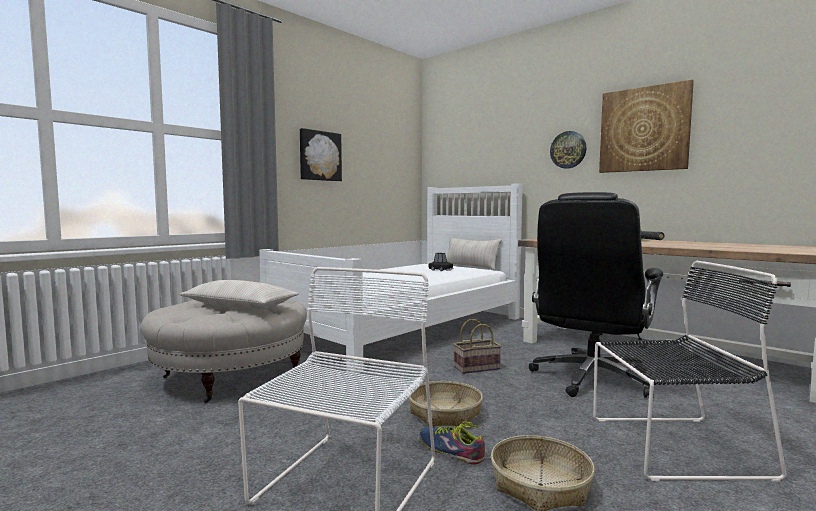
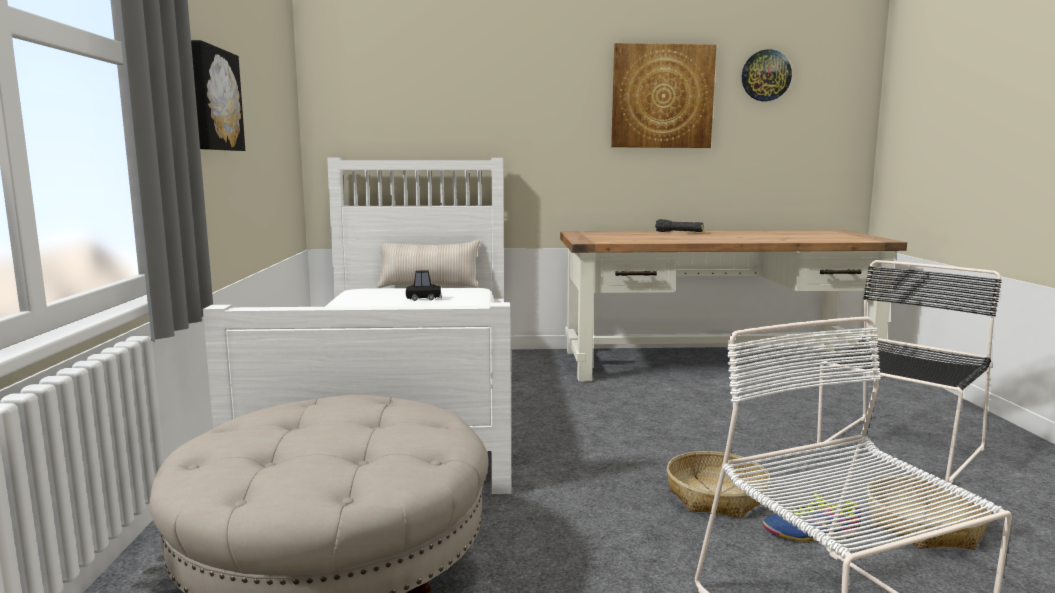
camera: 45 degrees left, 5 degrees up
(239, 306) = (369, 433): beige pillow -> none
(477, 367) = (613, 429): basket -> none
(568, 150) = (567, 113): wall clock -> wall clock (765, 75)
(591, 379) = (726, 406): black office chair -> none

